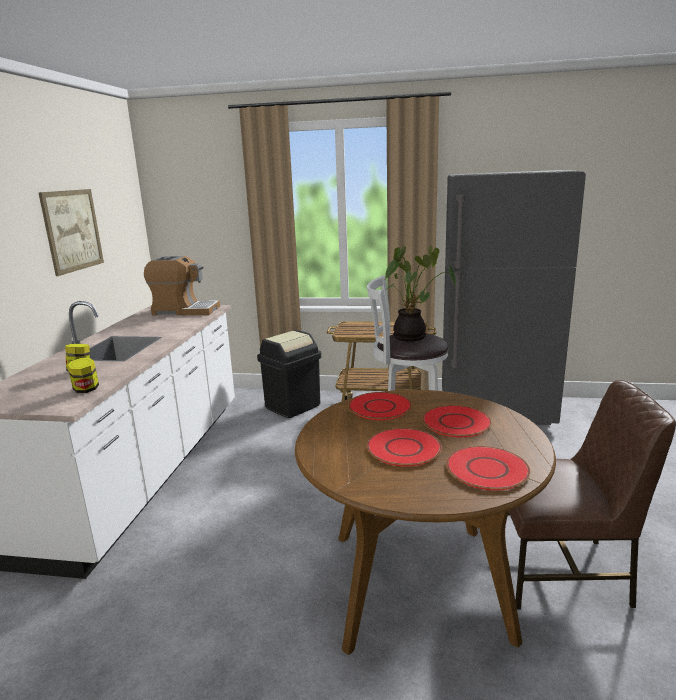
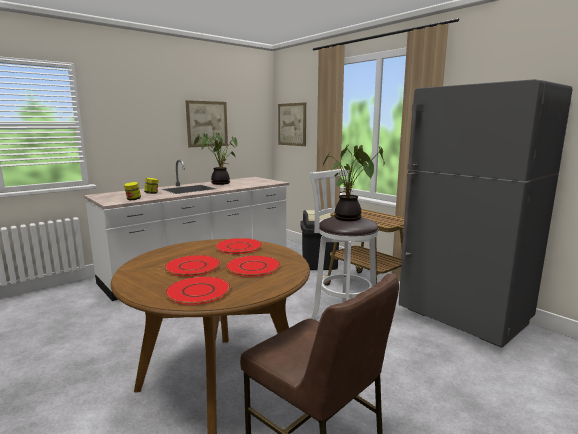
camera: 40 degrees right, 5 degrees down
(134, 327) = (220, 183): none -> potted plant
(185, 311) = (260, 181): coffee machine -> none
(187, 217) = (292, 124): none -> picture

